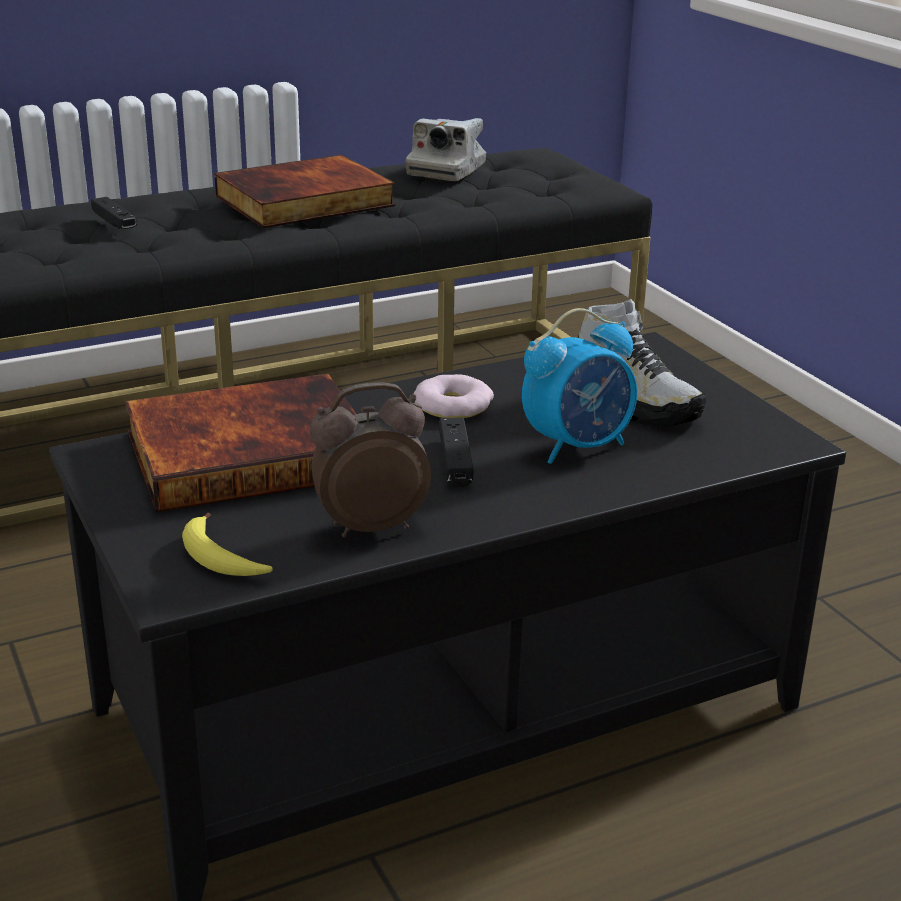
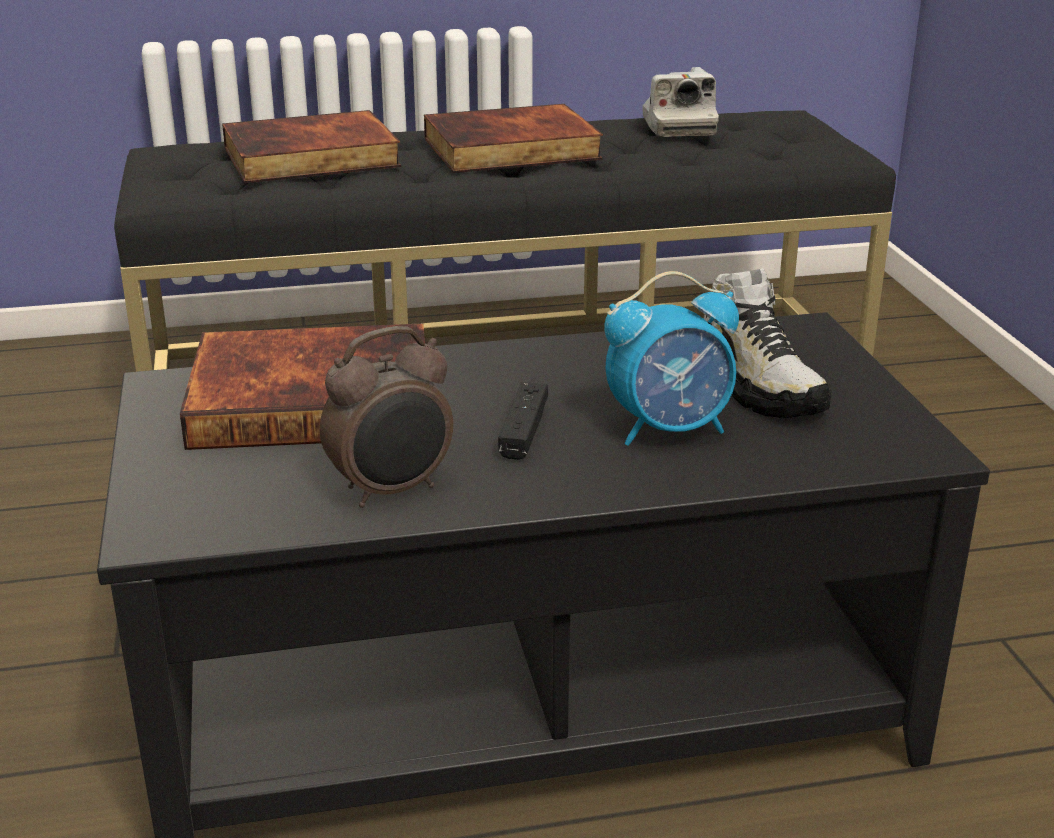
camera: 15 degrees right, 0 degrees up
(114, 223) = (310, 158): black game controller -> book
(221, 559) = (220, 507): banana -> none
(370, 526) = (393, 491): alarm clock -> alarm clock turned 150 degrees clockwise
(446, 170) = (678, 127): camera -> camera turned 45 degrees counterclockwise
(453, 405) = (555, 370): donut -> none

